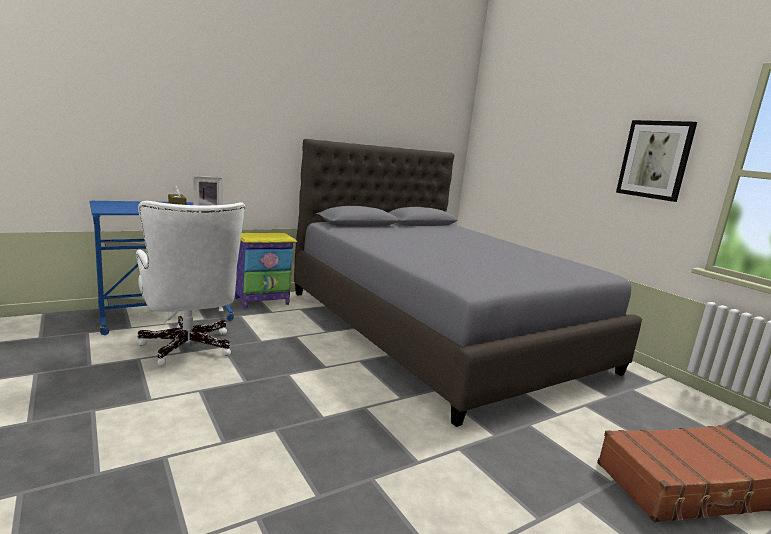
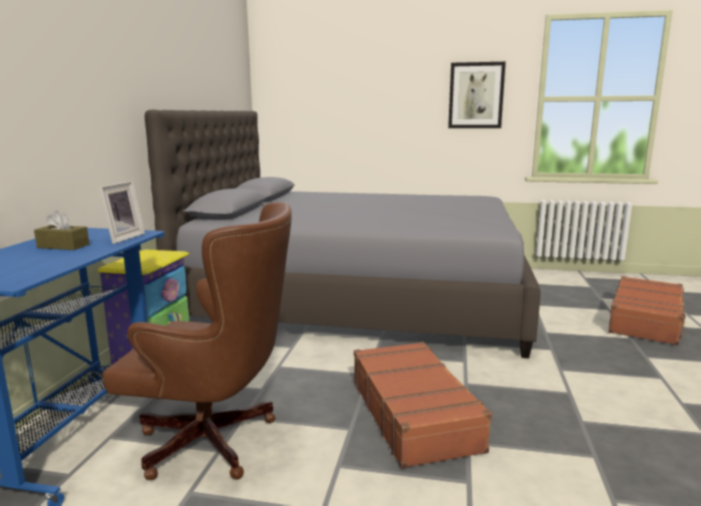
camera: 45 degrees left, 0 degrees up
(189, 349) = (216, 442): white office chair -> brown office chair
(291, 398) = (414, 414): none -> brown suitcase

